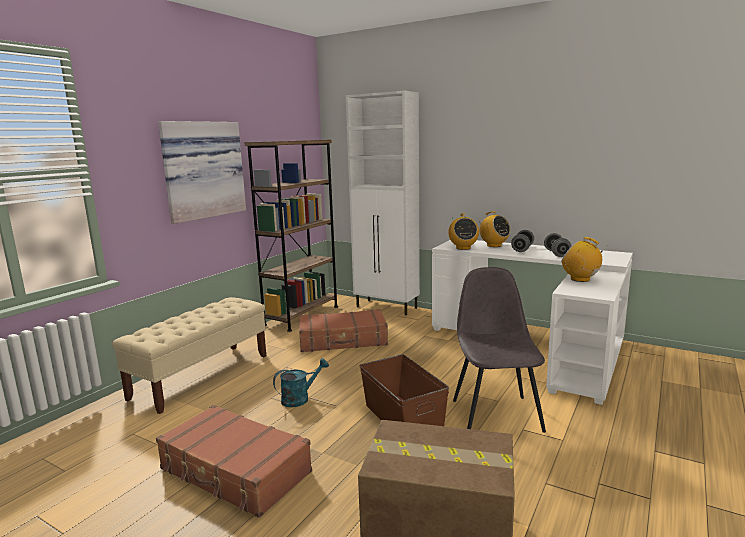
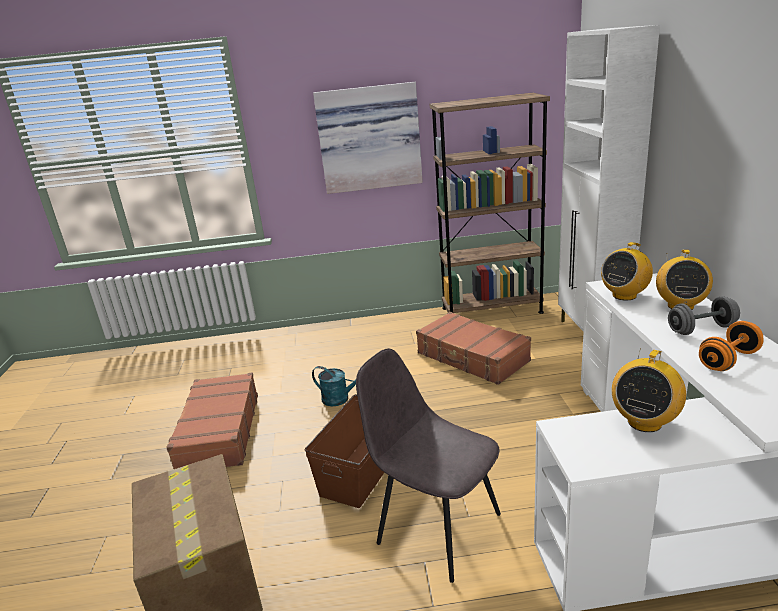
camera: 55 degrees right, 10 degrees up
(202, 376) = (327, 341): beige bench -> none
(496, 414) = (436, 527): grey chair -> grey chair turned 105 degrees counterclockwise
(556, 253) = (728, 360): grey dumbbell -> orange dumbbell
(580, 279) = (644, 422): radio -> radio turned 150 degrees counterclockwise

